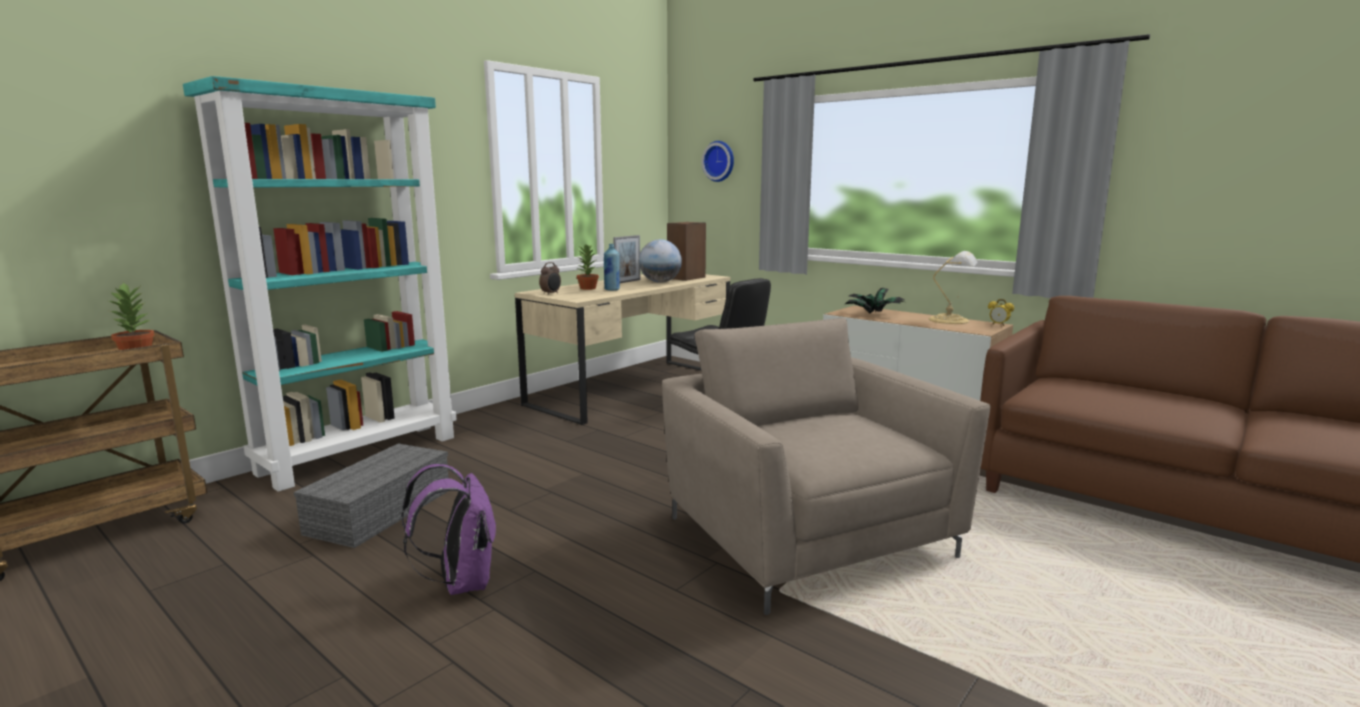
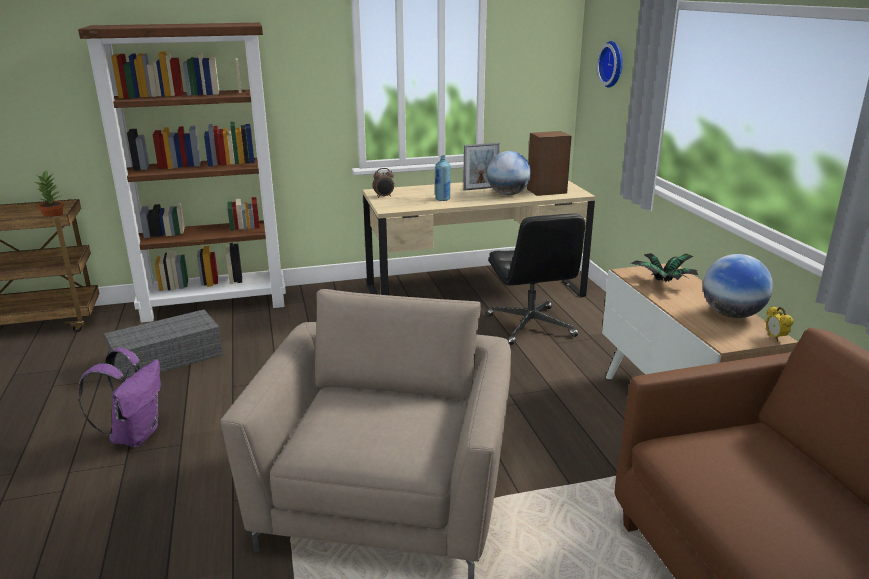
camera: 35 degrees right, 10 degrees up
(360, 454) = (216, 304): turquoise bookcase -> brown bookcase
(587, 288) = (426, 193): potted plant -> none
(951, 320) = (731, 314): table lamp -> globe

